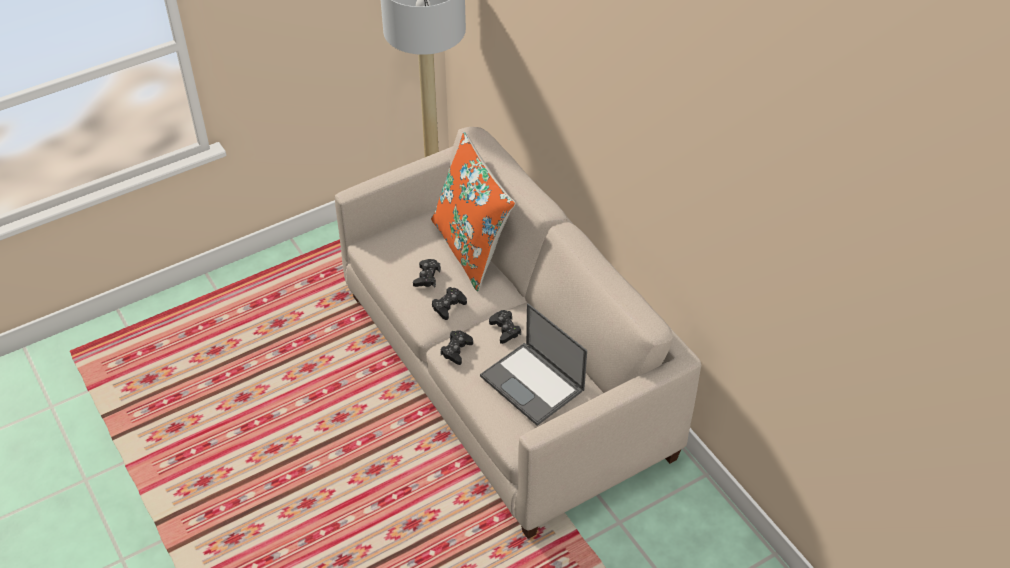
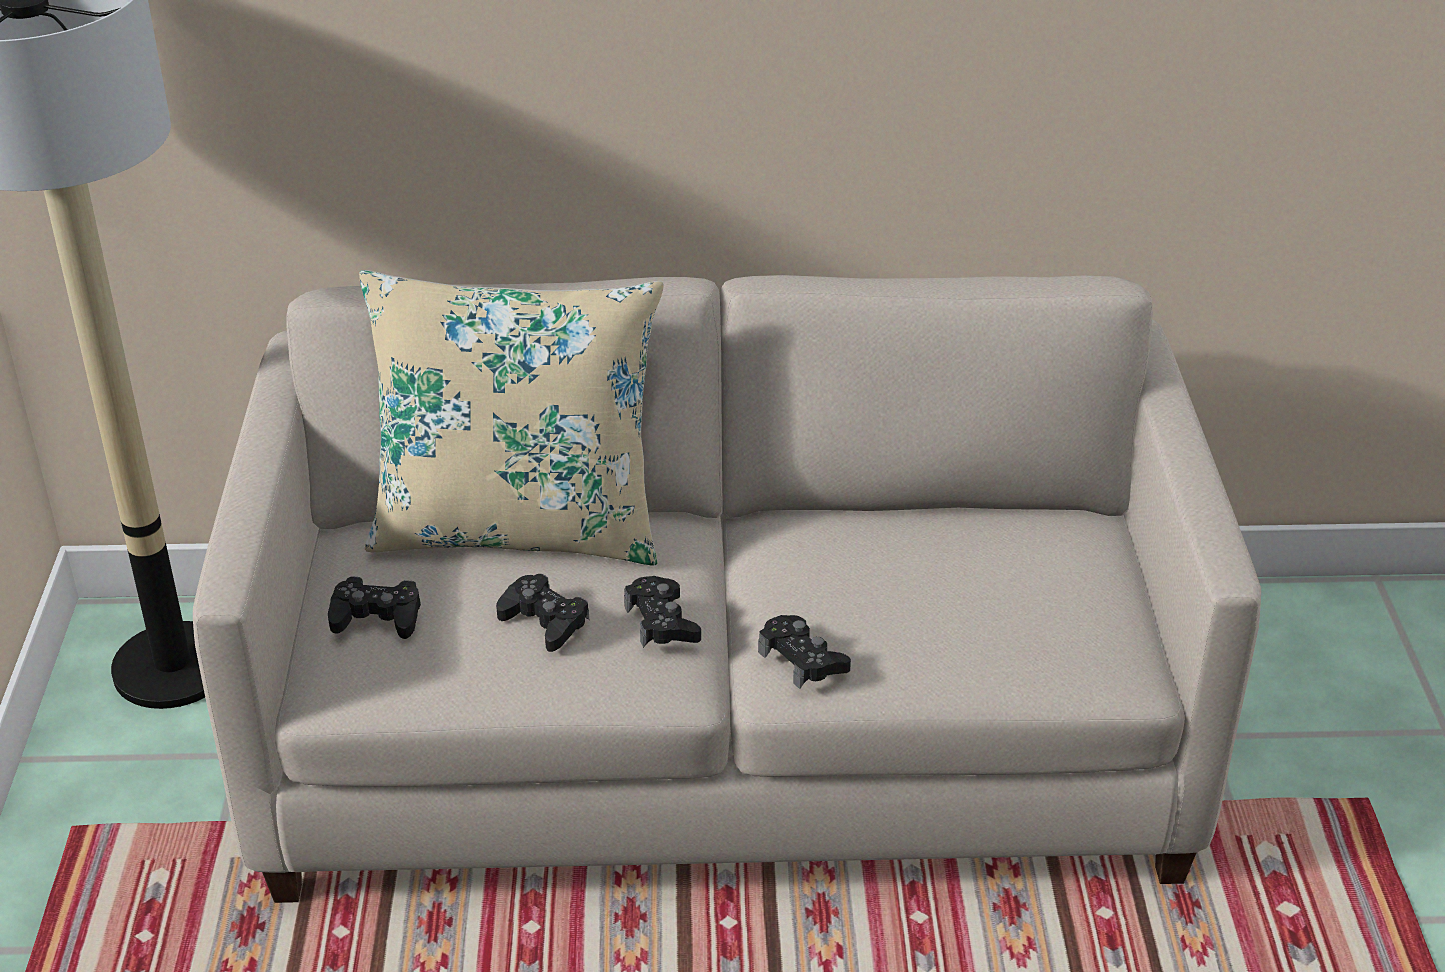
camera: 60 degrees left, 10 degrees down
(472, 248) = (519, 527): orange pillow -> beige pillow
(505, 329) = (802, 567): black game controller -> black game controller (377, 617)
(533, 383) = (986, 584): laptop -> none

